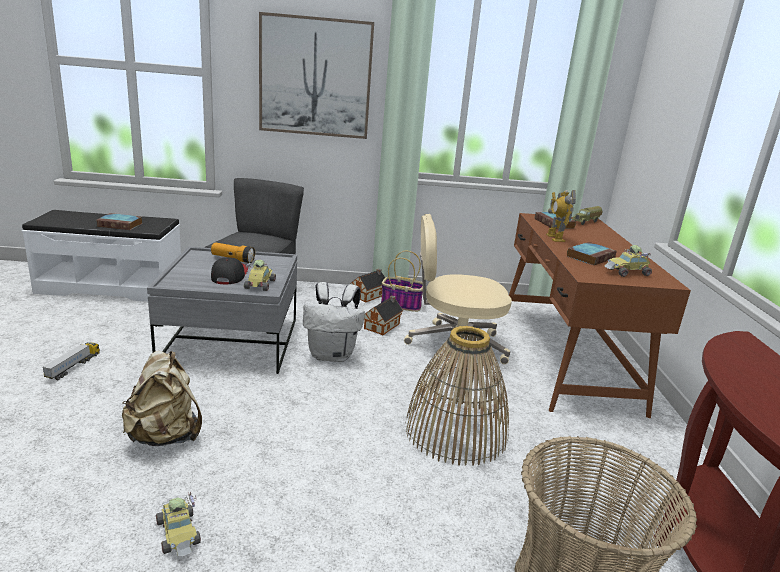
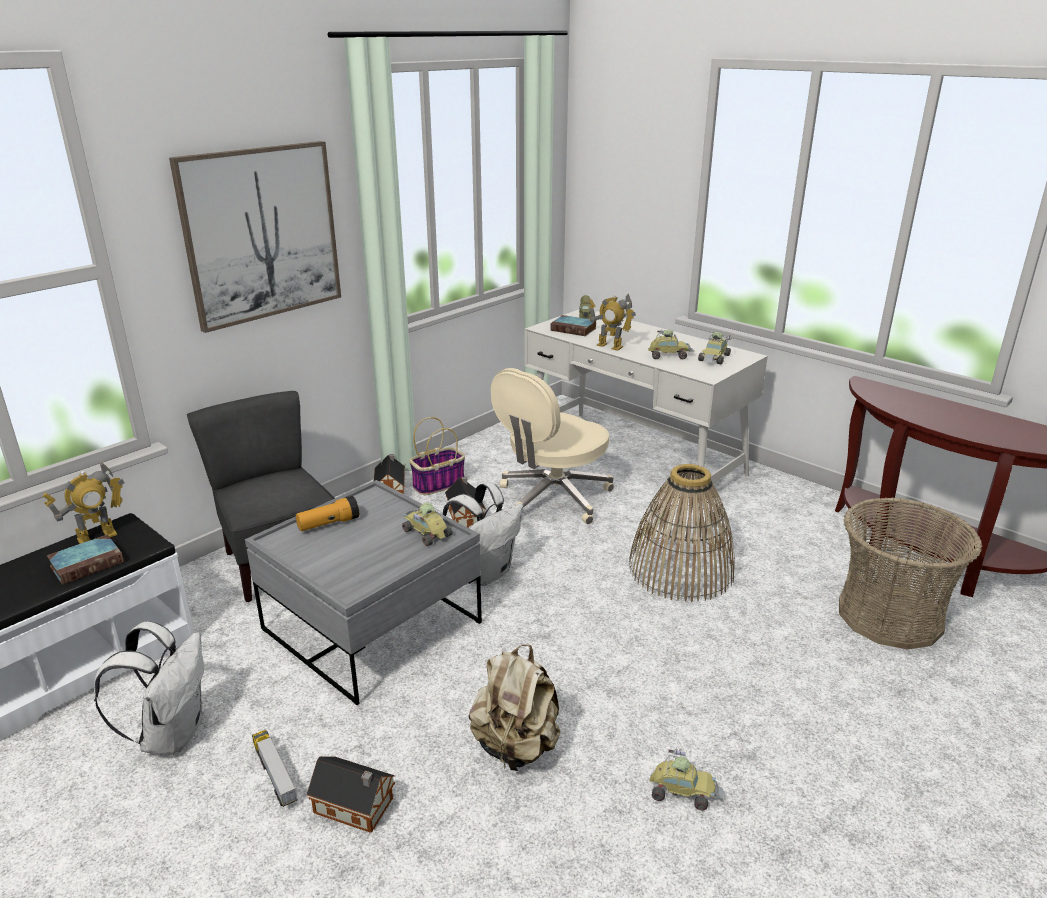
camera: 45 degrees left, 5 degrees up
(64, 401) = (356, 807): none -> toy house
(84, 327) = (172, 734): none -> white backpack
(146, 219) = (97, 536): none -> toy robot
(229, 275) = (374, 543): cap -> none
(565, 356) = (633, 458): brown desk -> white desk
(590, 257) = (668, 355): book -> toy car

